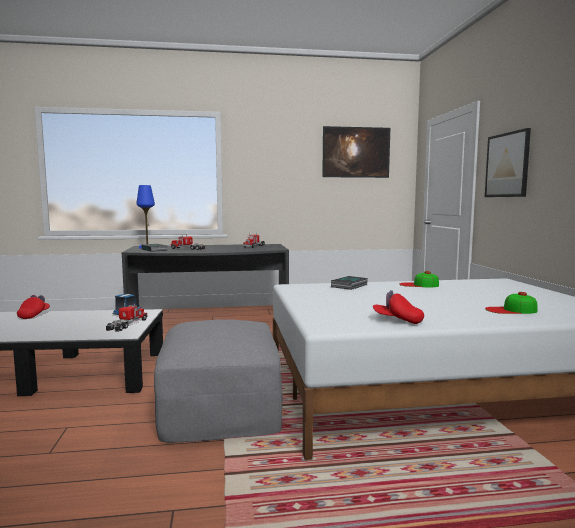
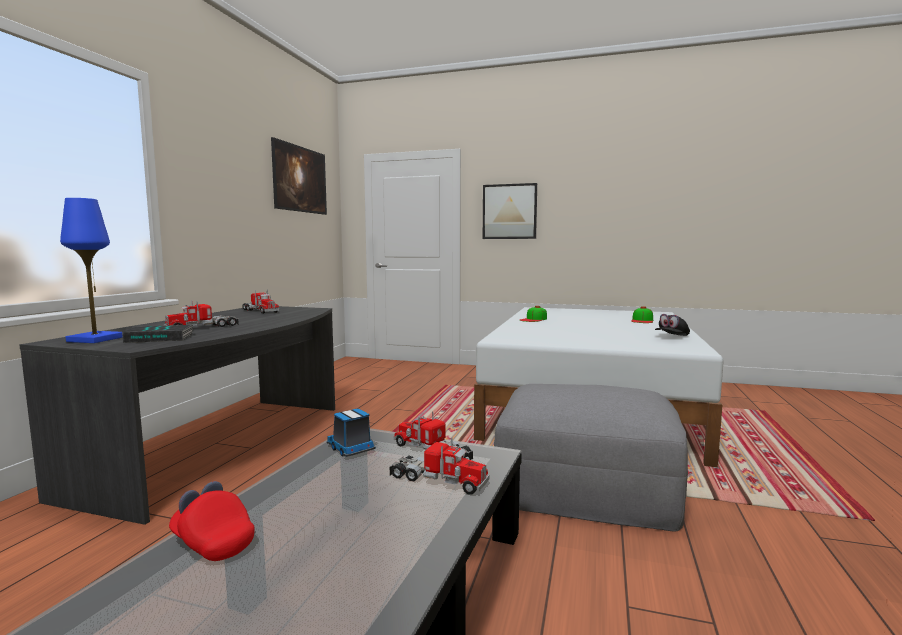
camera: 65 degrees left, 0 degrees up
(89, 330) = (438, 480): none -> toy truck
(350, 286) = (519, 329): book -> none
(397, 320) = (672, 337): red cap -> black cap

